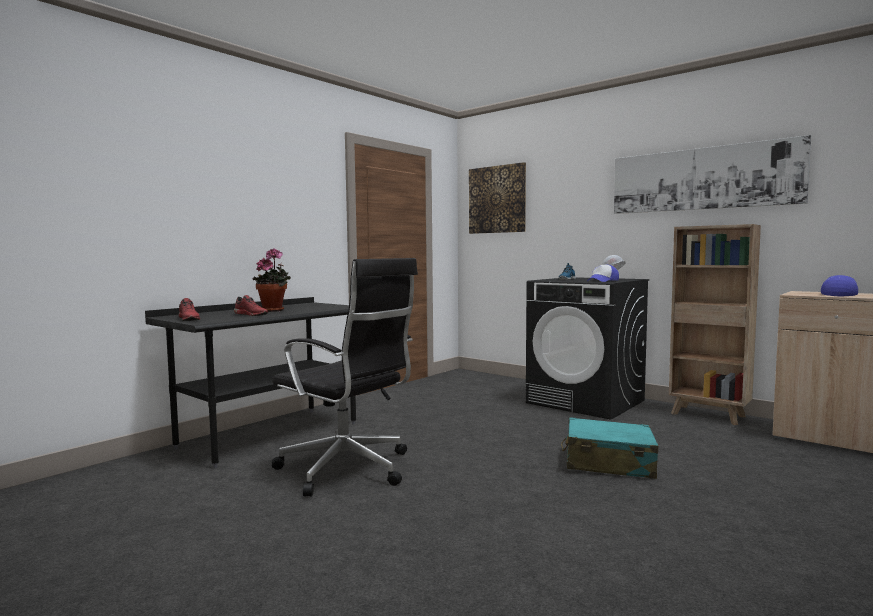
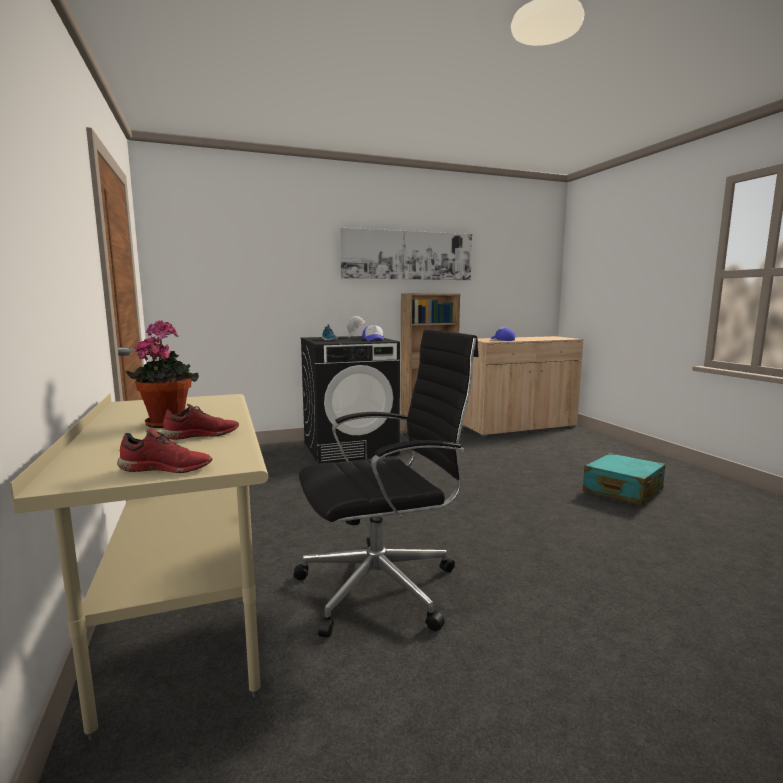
camera: 60 degrees left, 5 degrees up
(270, 435) = (185, 618): black desk -> beige desk
(497, 199) = (203, 252): picture -> none
(608, 463) = (479, 483): turquoise suitcase -> turquoise suitcase (622, 491)

